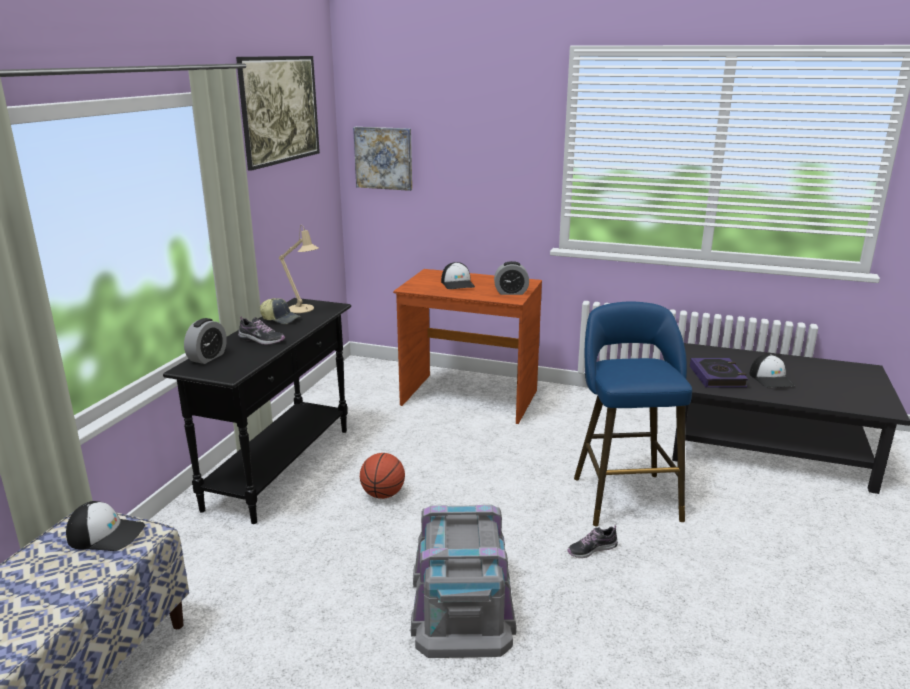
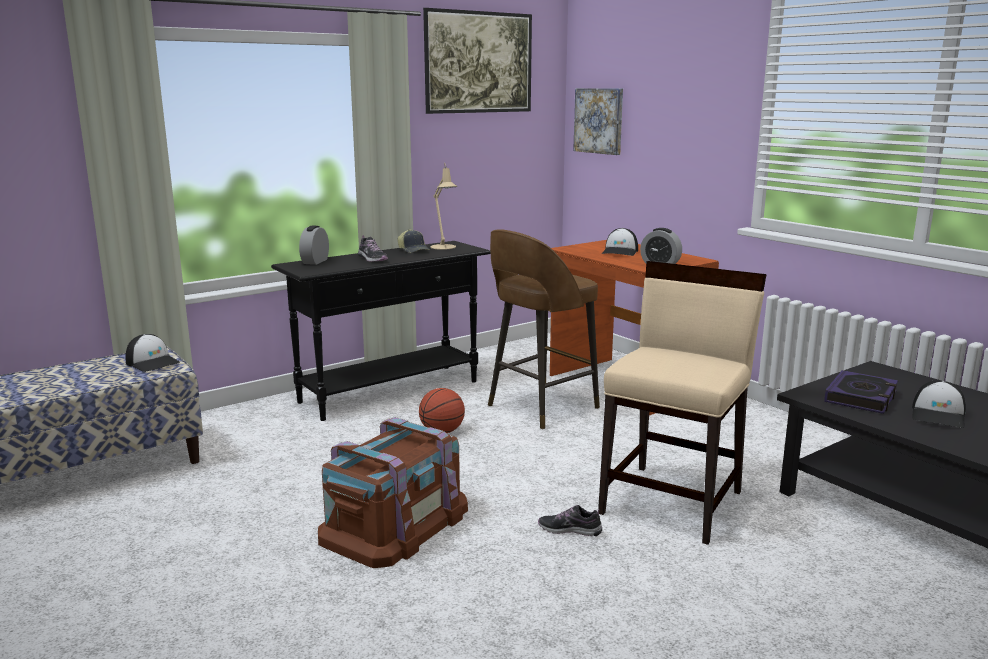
camera: 35 degrees right, 5 degrees down
(207, 357) = (315, 261): alarm clock -> alarm clock turned 135 degrees clockwise
(432, 441) = (540, 407): none -> brown stool
(461, 604) = (394, 522): grey storage box -> brown storage box
(624, 495) = (673, 502): blue stool -> beige chair

